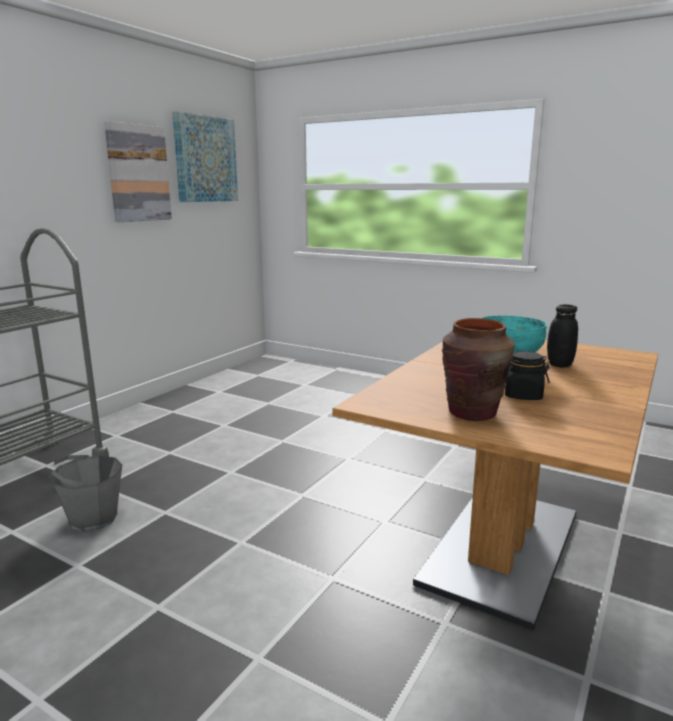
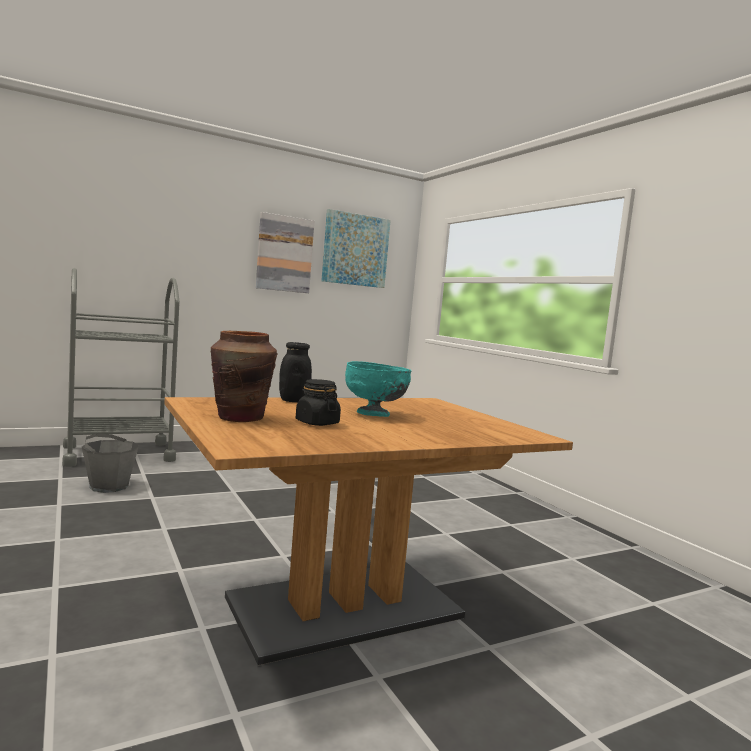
camera: 30 degrees right, 10 degrees down
(559, 364) = (429, 423): black jar -> black jar (293, 400)

